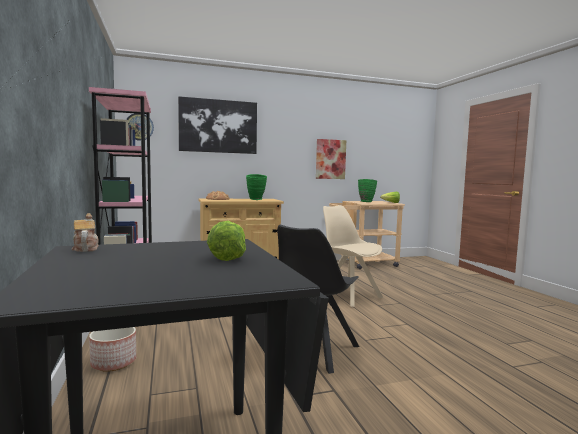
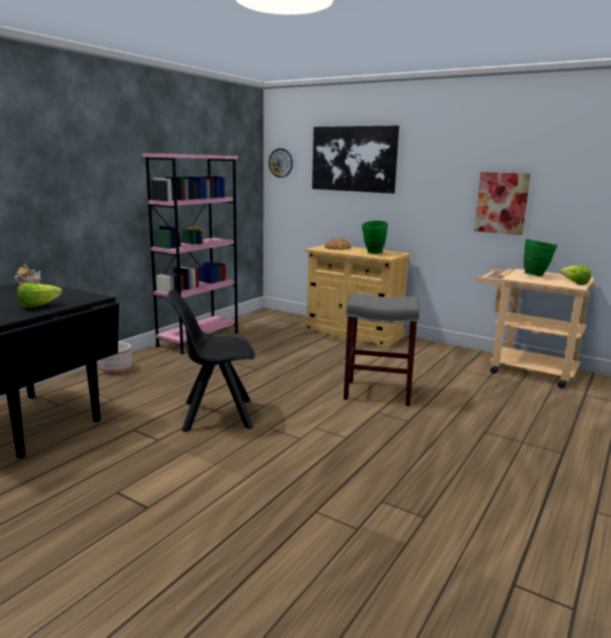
camera: 50 degrees right, 10 degrees up
(348, 295) = (379, 392): beige chair -> grey stool

